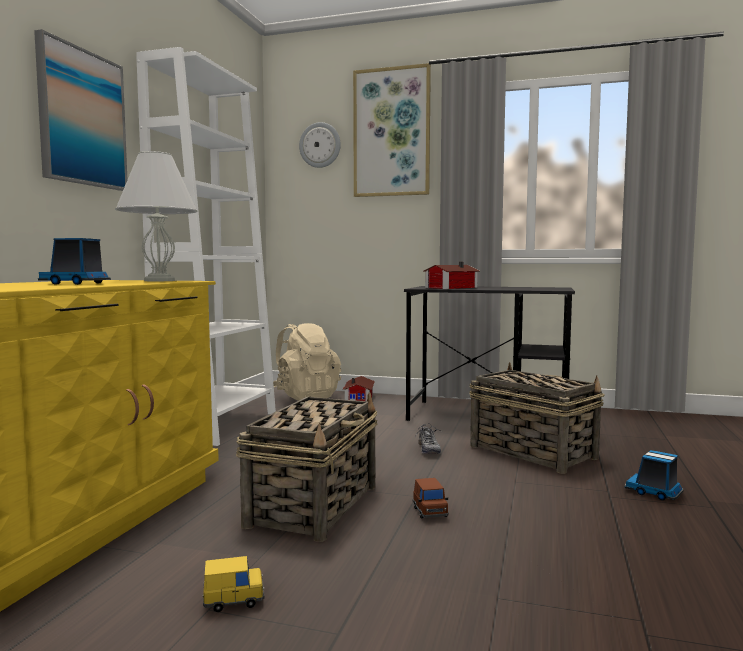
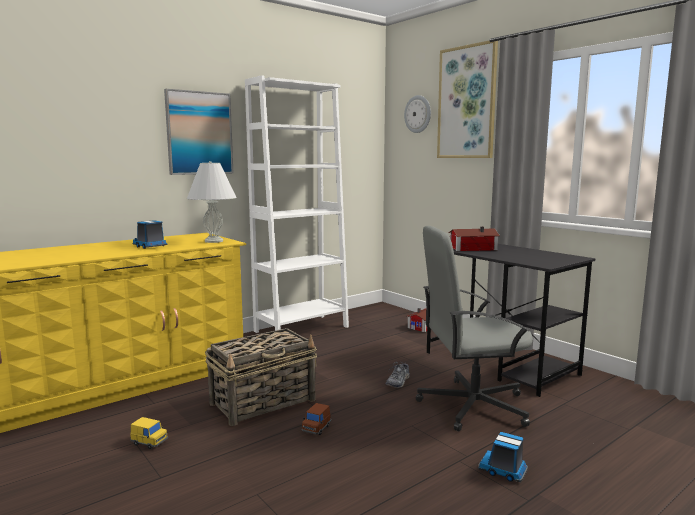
camera: 35 degrees right, 5 degrees up
(304, 396) = (390, 315): beige backpack -> none
(531, 452) = (471, 405): basket -> grey office chair
(654, 492) = (503, 471): toy truck -> toy truck turned 45 degrees counterclockwise

